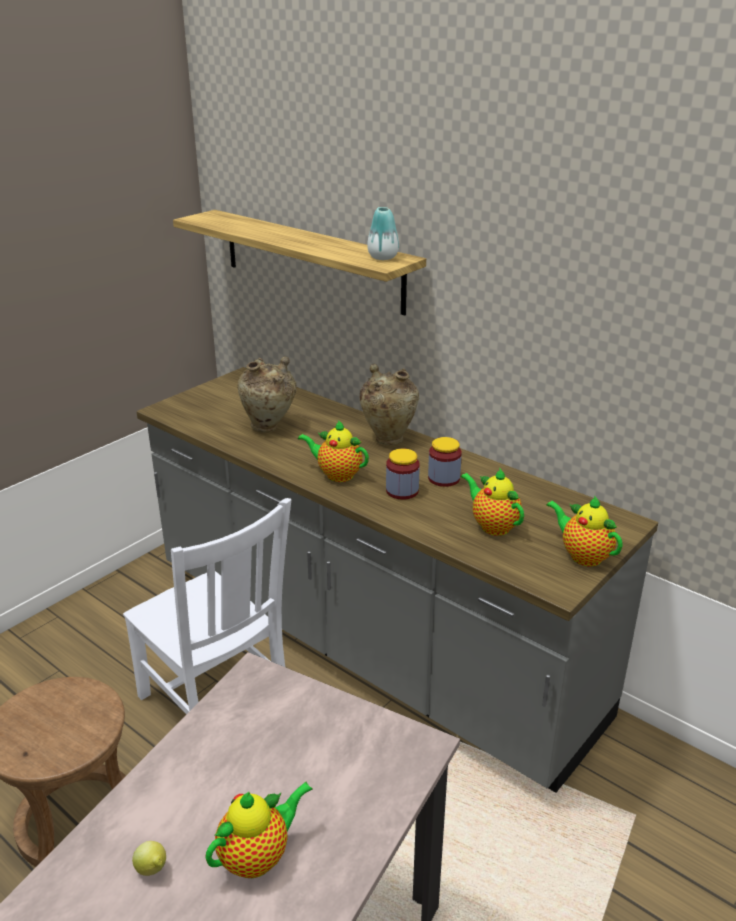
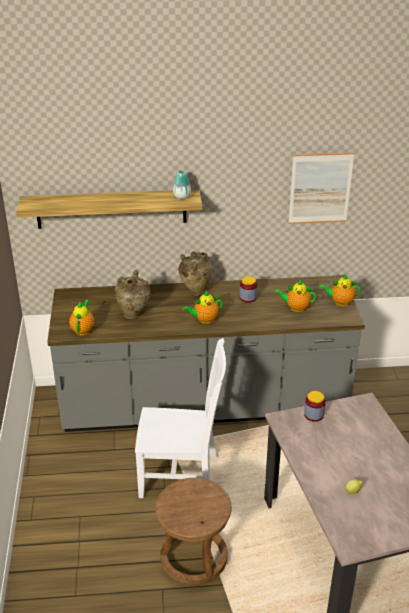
camera: 45 degrees left, 5 degrees up
(258, 856) = (373, 464): teapot -> teapot (83, 329)
(402, 491) = (241, 312): jar -> jar (313, 415)
(633, 314) = (320, 188): none -> picture

